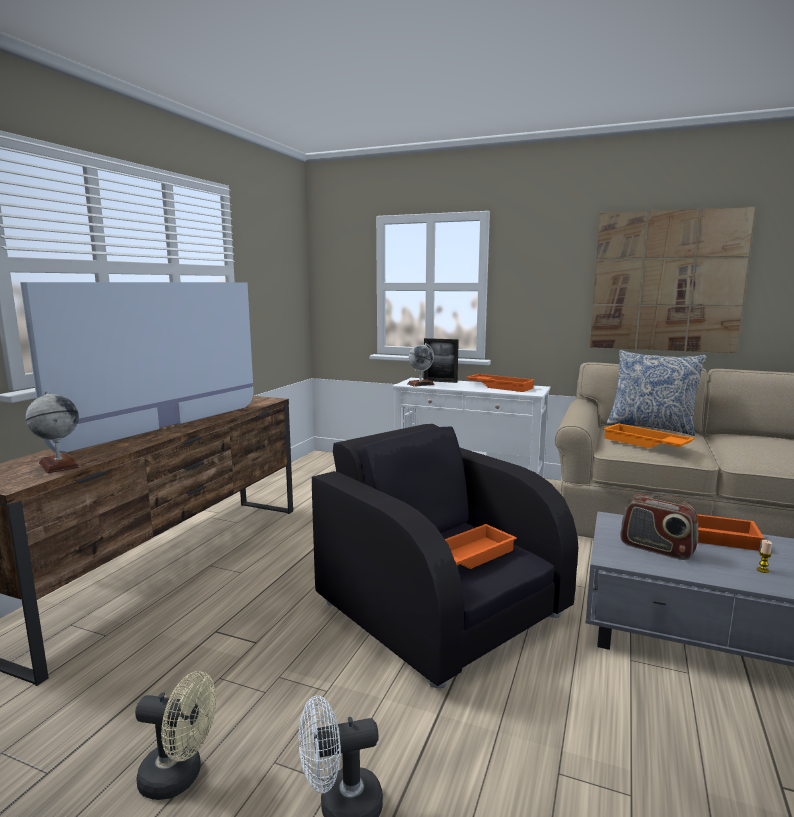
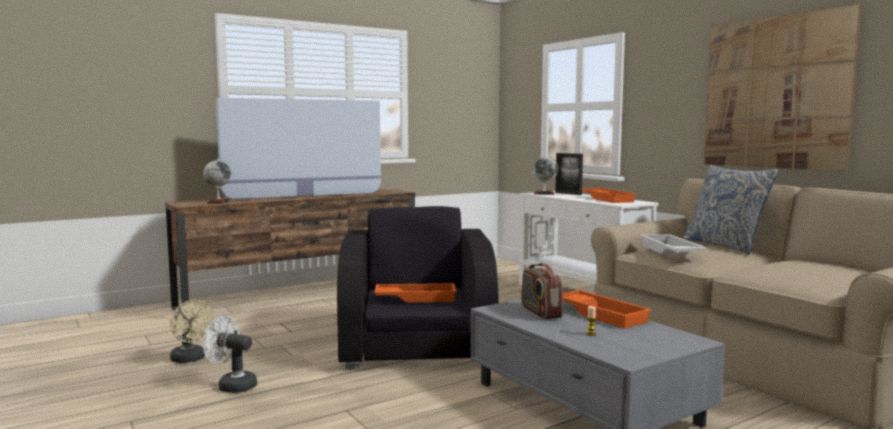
camera: 35 degrees right, 5 degrees down
(645, 443) = (669, 251): orange tray -> white tray

